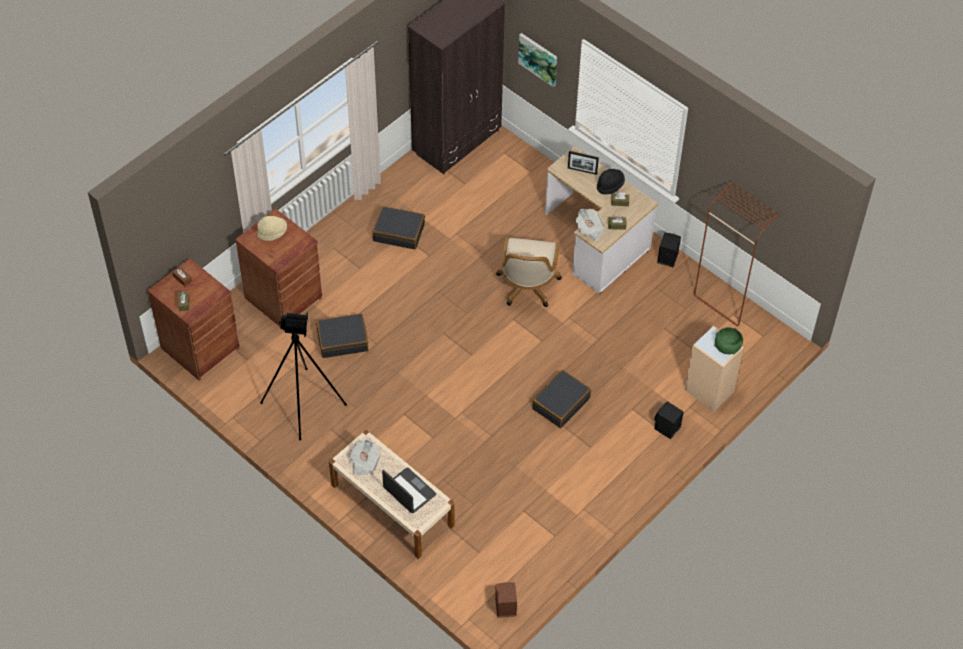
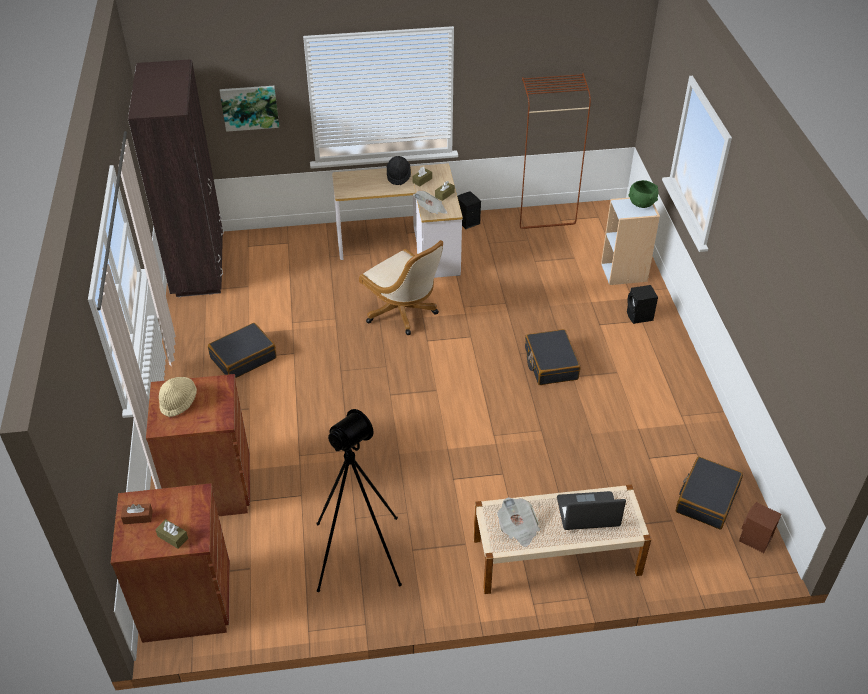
camera: 50 degrees left, 10 degrees down
(342, 340) = (315, 473): black suitcase -> black suitcase (706, 499)
(582, 170) = (363, 182): picture frame -> none

